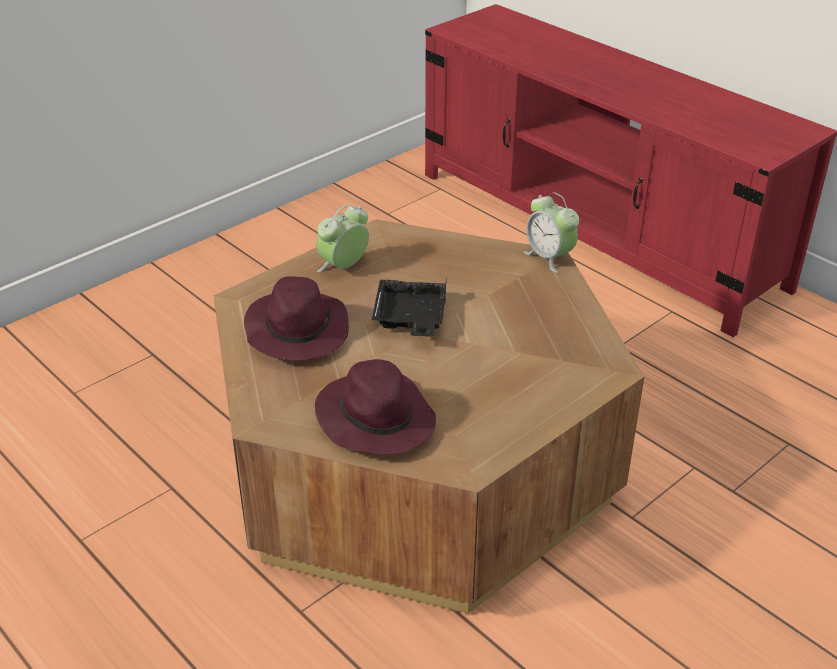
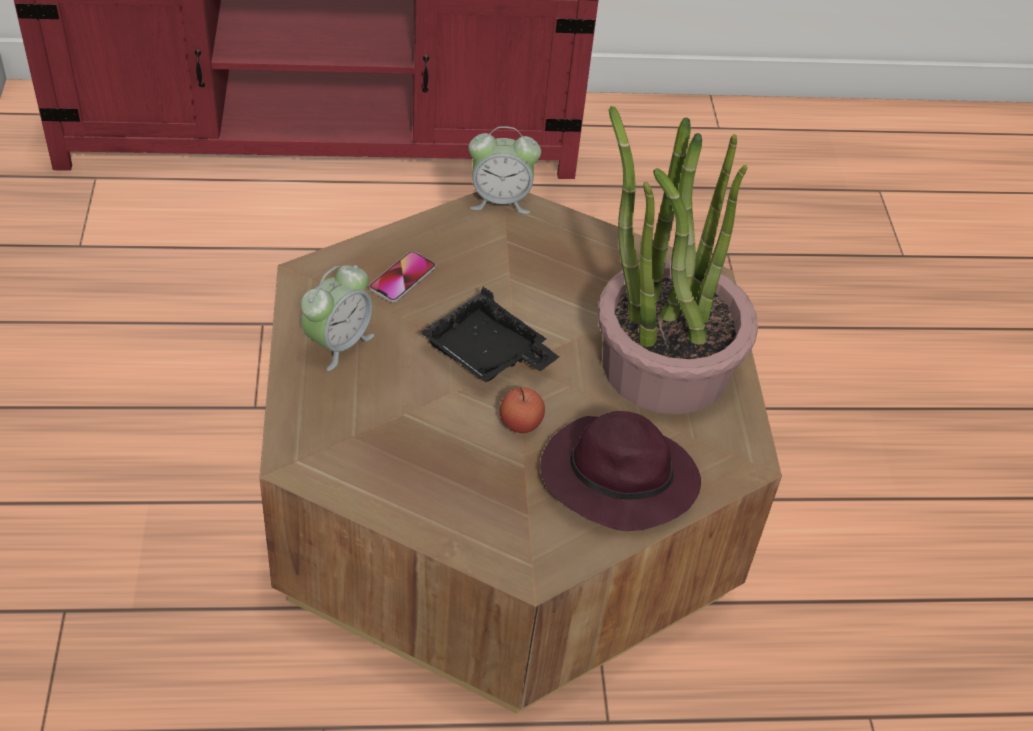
camera: 55 degrees left, 10 degrees up
(296, 330) = (409, 449): purple hat -> none
(344, 267) = (338, 343): alarm clock -> alarm clock turned 135 degrees counterclockwise
(371, 359) = (520, 423): none -> apple
(427, 260) = (402, 278): none -> phone
(505, 390) = (664, 364): none -> potted plant

